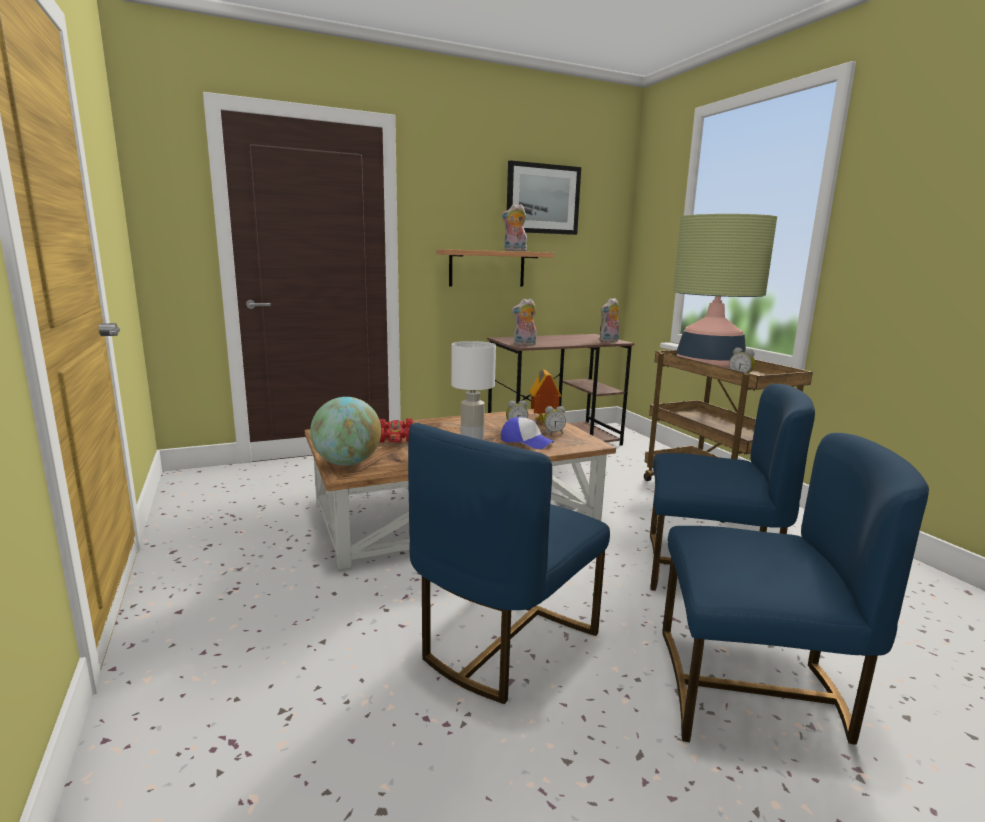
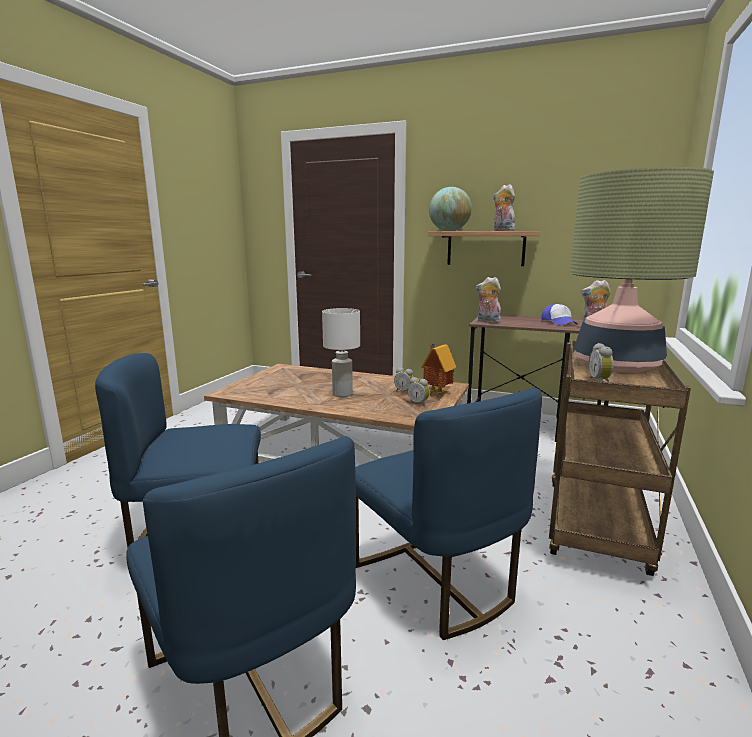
camera: 45 degrees right, 0 degrees up
(347, 463) = (243, 387): globe -> globe (449, 231)
(396, 437) = (308, 379): red toy car -> none
(526, 441) = (379, 404): cap -> cap (559, 322)
(542, 199) = (551, 176): picture -> none

